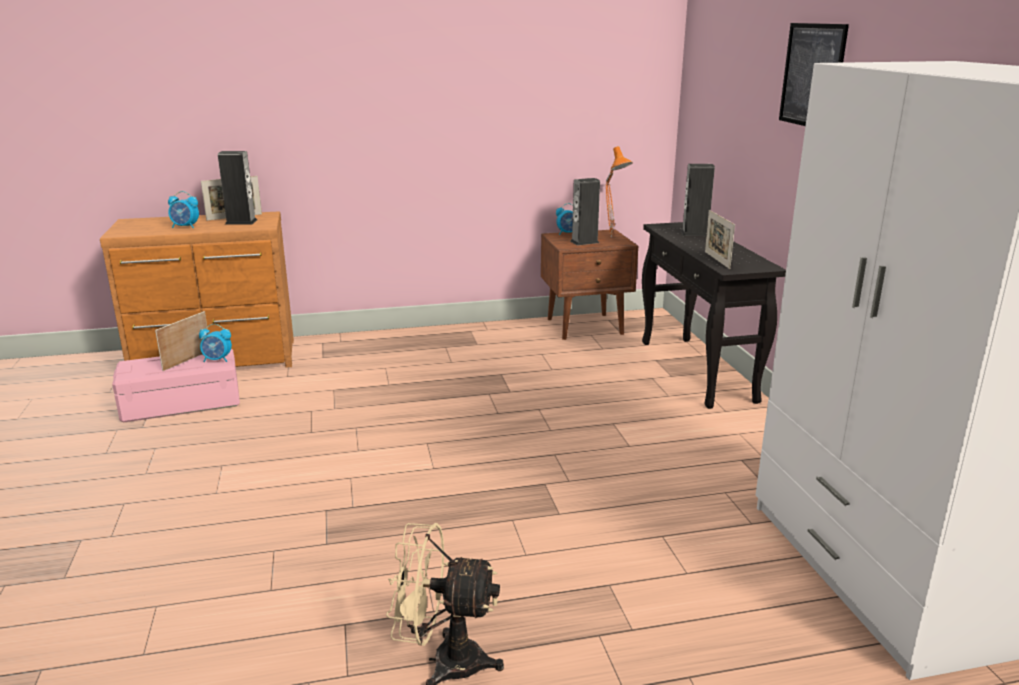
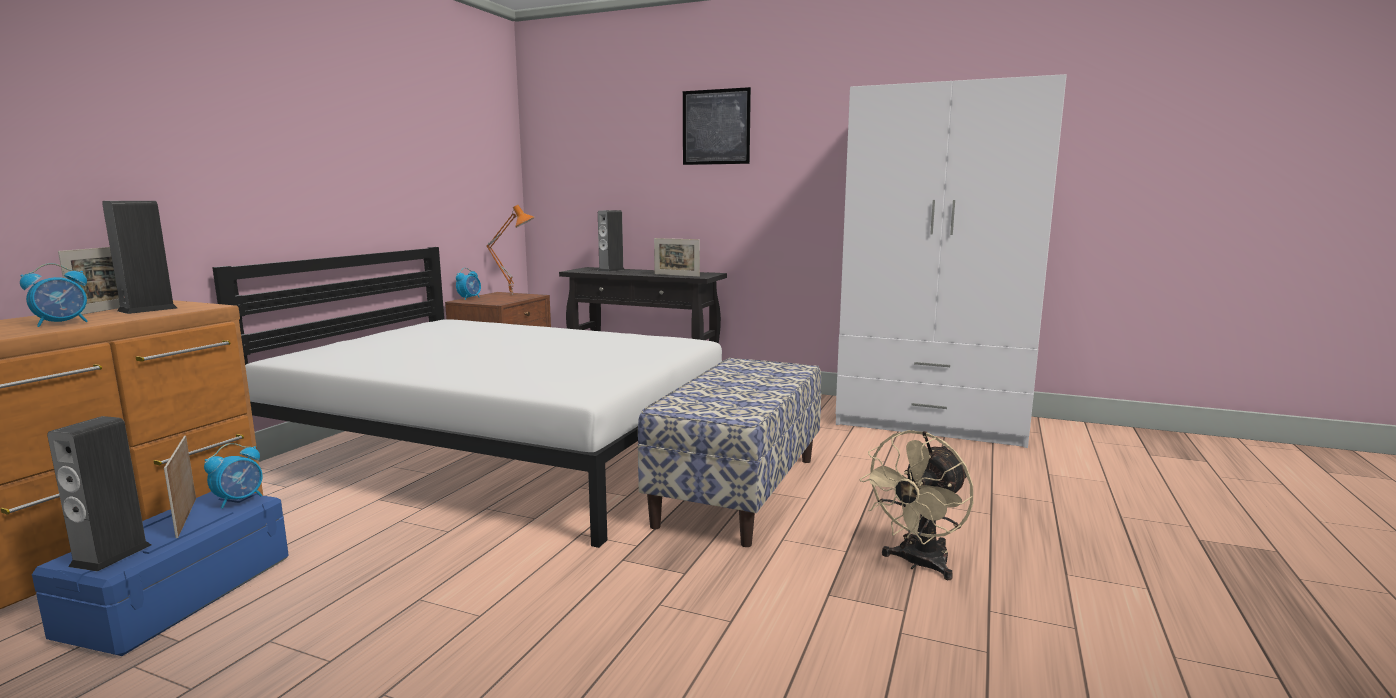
camera: 55 degrees left, 10 degrees down
(182, 402) = (180, 595): pink storage box -> blue storage box
(456, 387) = (502, 451): none -> white bed
(502, 512) = (738, 490): none -> bench
(584, 242) = (502, 299): speaker -> speaker (111, 555)

